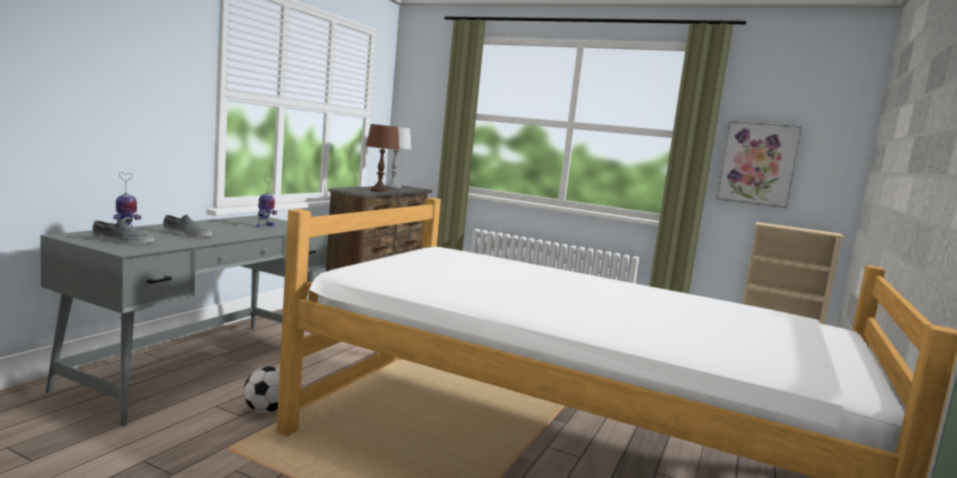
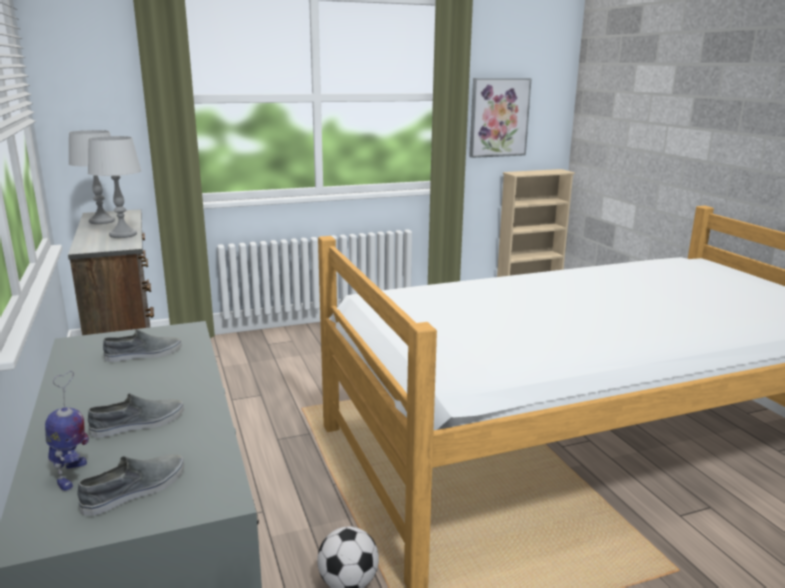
camera: 45 degrees left, 10 degrees up
(264, 226) = (144, 354): toy robot -> grey shoe
(379, 190) = (122, 235): brown table lamp -> grey table lamp

